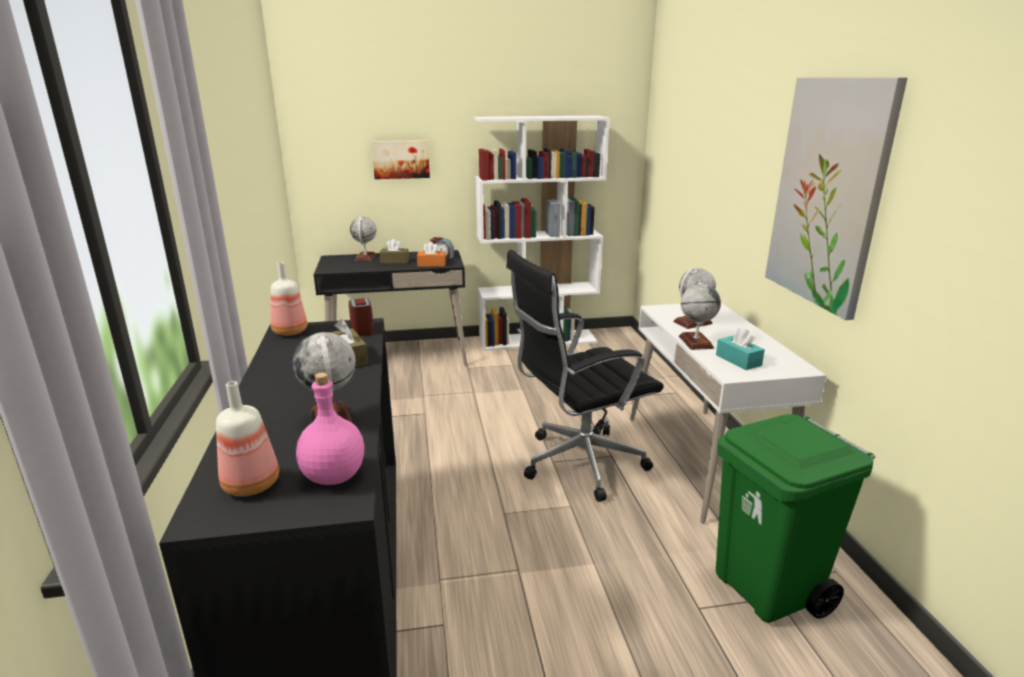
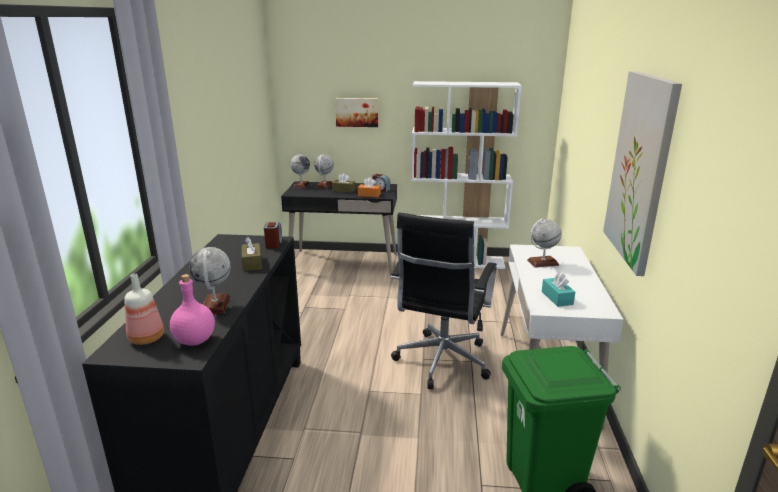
camera: 15 degrees right, 0 degrees up
(289, 332) = (226, 241): bottle -> none
(577, 464) = (441, 363): black office chair -> black office chair turned 60 degrees counterclockwise
(695, 342) = (533, 279): globe -> globe (301, 185)

